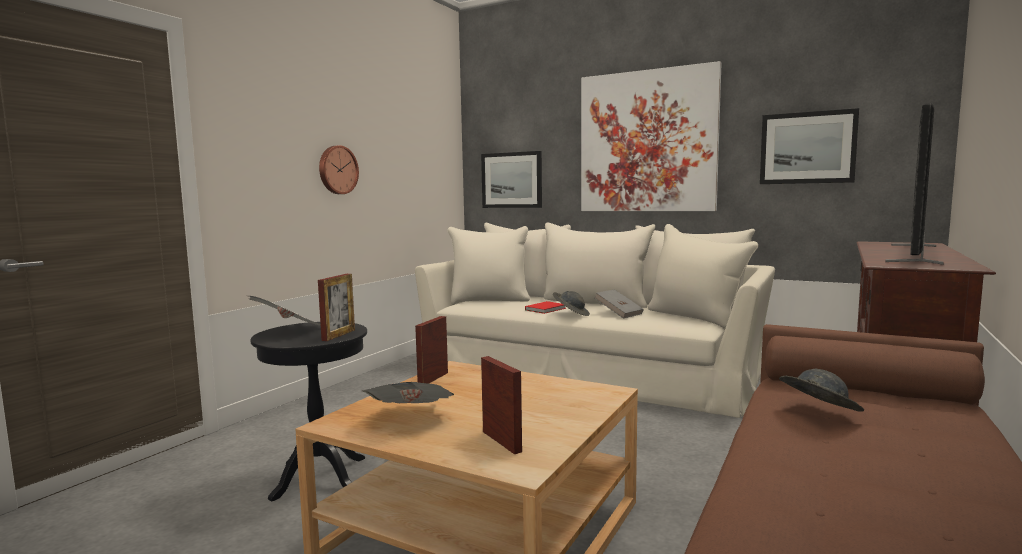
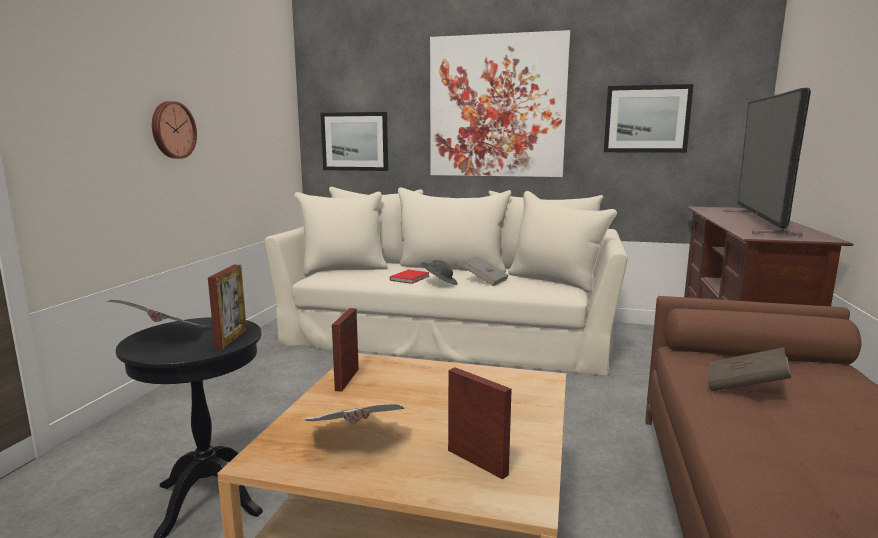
camera: 15 degrees left, 5 degrees up
(817, 412) = (745, 387): grey hat -> brown book

